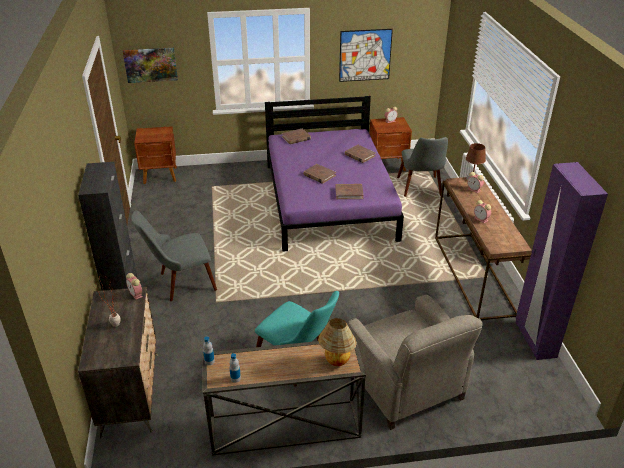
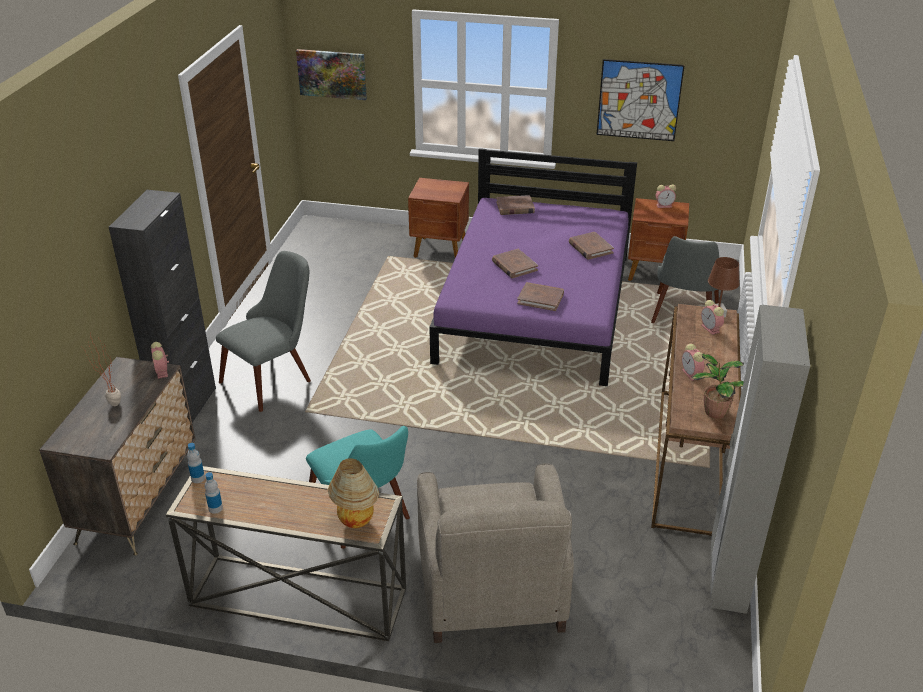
camera: 20 degrees right, 0 degrees up
(161, 176) = (330, 229): brown nightstand -> brown nightstand (441, 250)
(180, 283) = (274, 376): grey chair -> grey chair turned 135 degrees clockwise
(508, 239) = (713, 411): none -> potted plant
(535, 339) = (727, 578): purple wardrobe -> grey wardrobe

